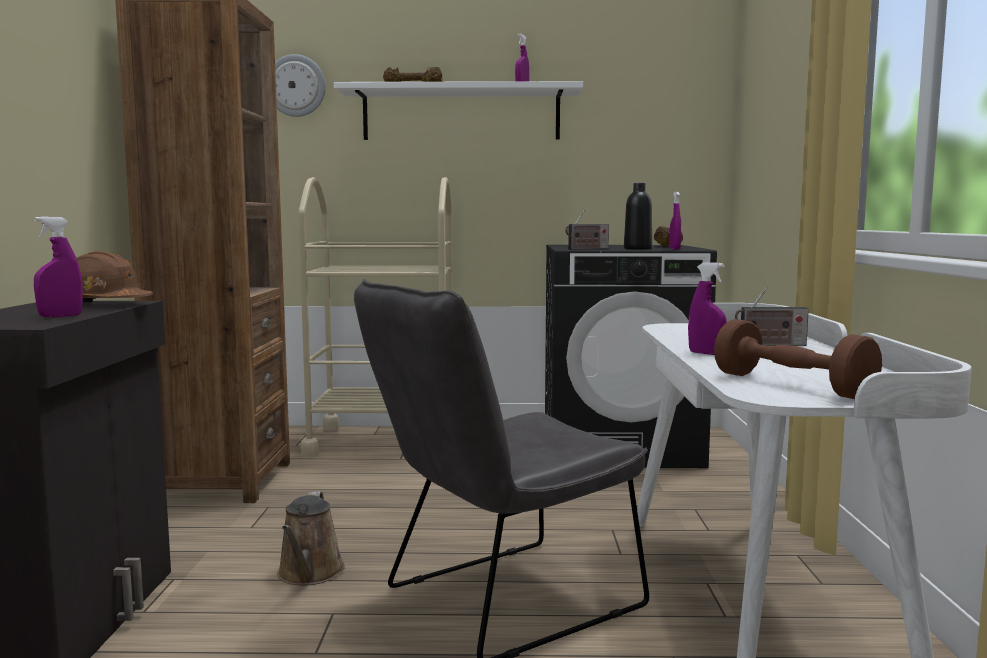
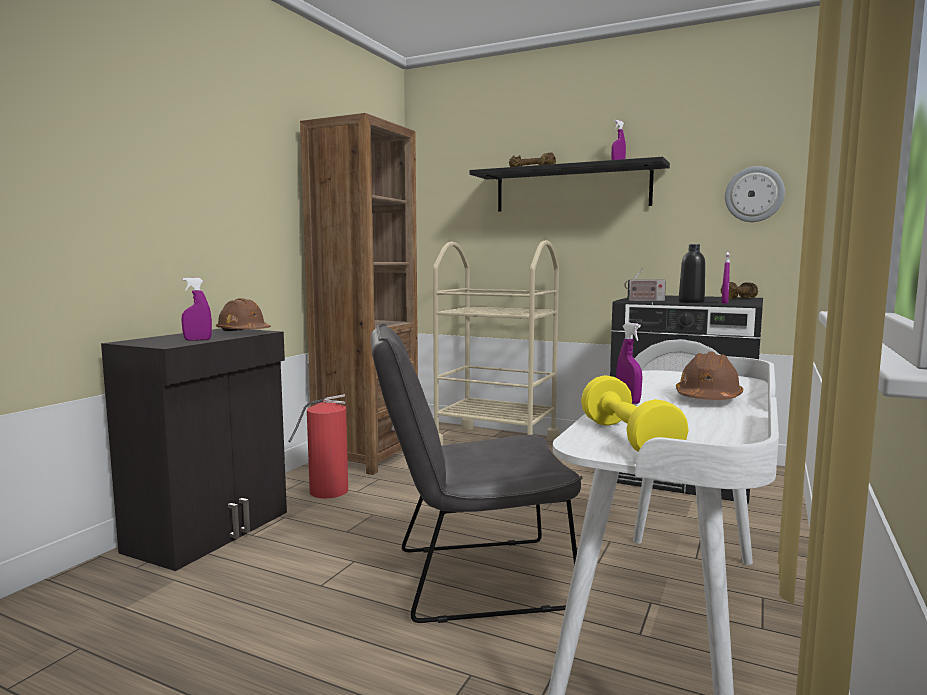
camera: 25 degrees right, 0 degrees up
(206, 534) = (326, 491): none -> fire extinguisher
(296, 86) = (453, 173): wall clock -> wall clock (754, 194)
(309, 574) = (363, 531): brown watering can -> none
(461, 115) = (571, 189): white shelf -> black shelf
(769, 345) = (708, 399): radio -> brown hard hat
(791, 386) = (628, 439): brown dumbbell -> yellow dumbbell

